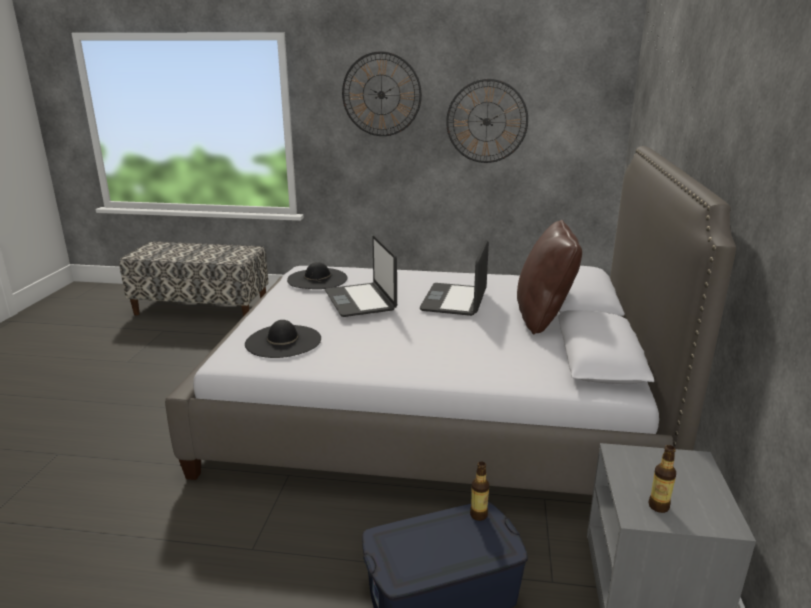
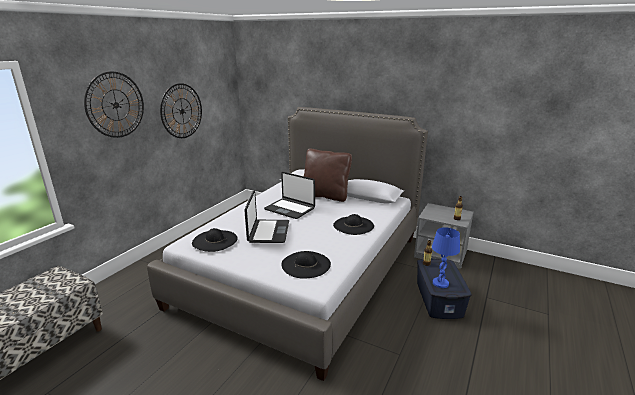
camera: 70 degrees left, 0 degrees up
(361, 301) = (268, 232): laptop -> laptop turned 90 degrees counterclockwise
(409, 542) = (440, 283): none -> blue table lamp
(438, 357) = (353, 225): none -> black hat

